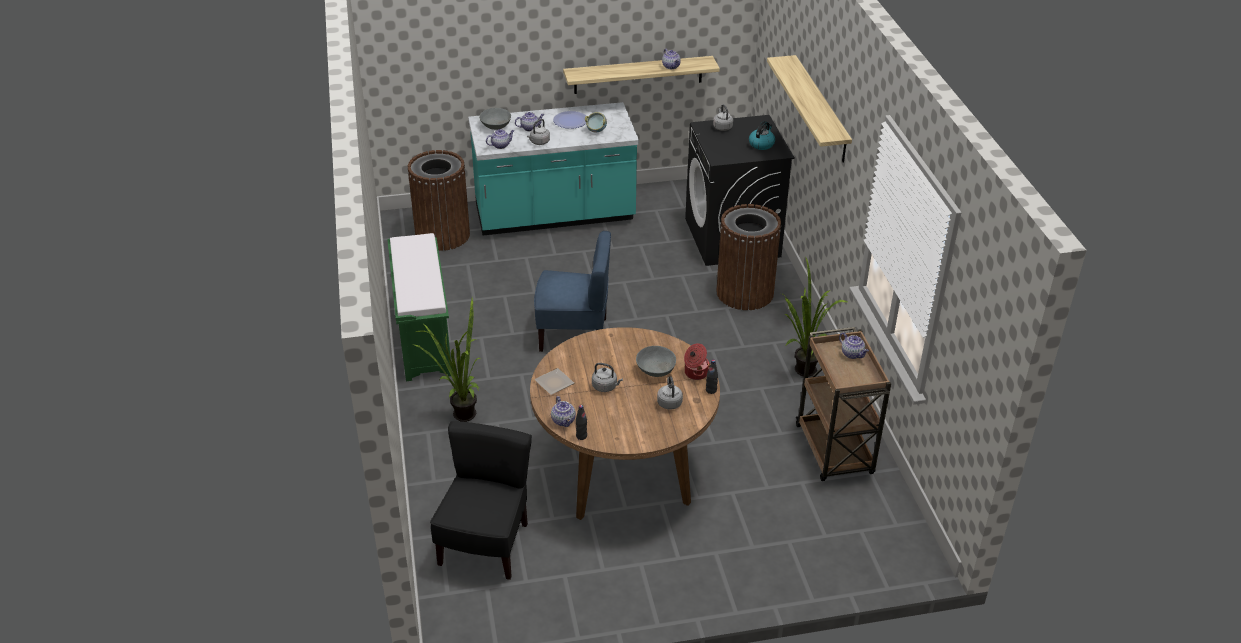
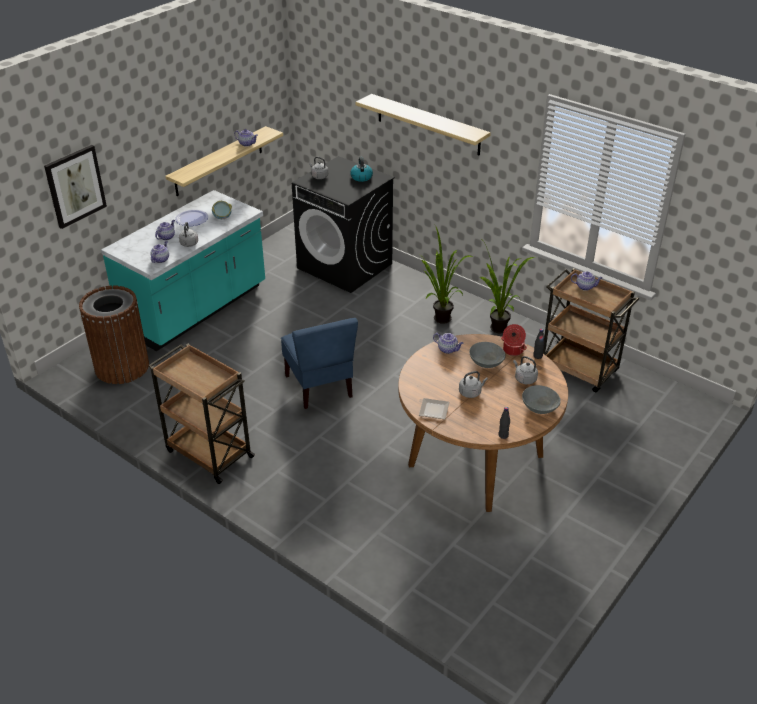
camera: 40 degrees left, 0 degrees up
(423, 338) = (208, 453): green bench -> brown cart
(452, 46) = (75, 186): none -> picture
(459, 415) = (311, 493): potted plant -> potted plant (439, 320)
(485, 545) = (453, 573): black chair -> none
(495, 126) = (135, 247): grey bowl -> grey bowl (539, 408)
(564, 421) = (477, 432): teapot -> teapot (448, 349)
(573, 334) = (320, 386): blue chair -> blue chair turned 105 degrees clockwise
(745, 292) = (399, 298): brown trash can -> none

